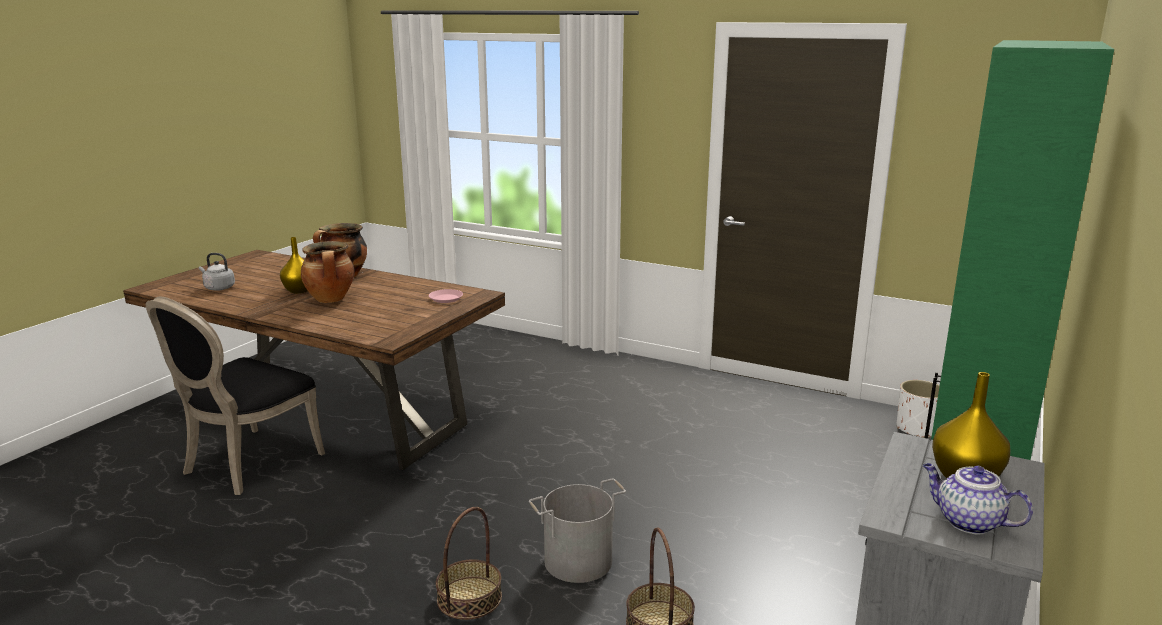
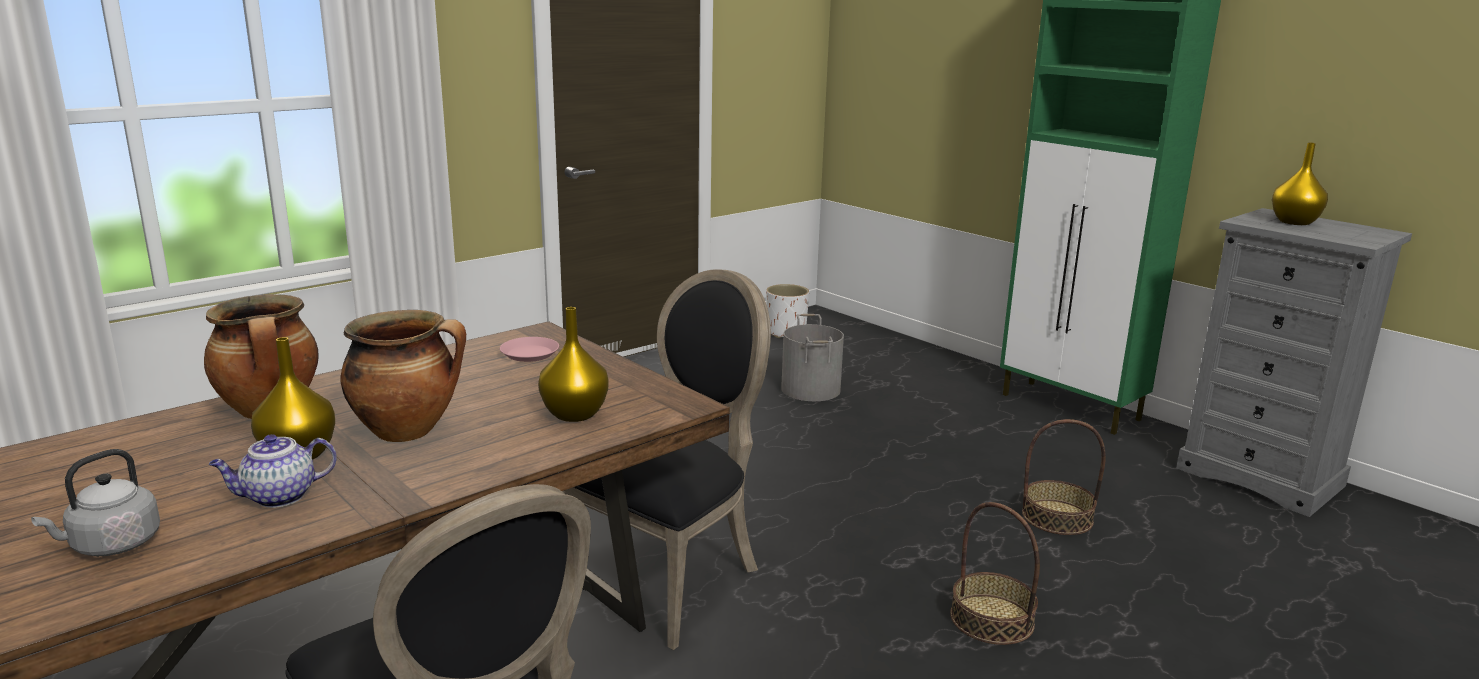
camera: 70 degrees left, 0 degrees up
(363, 322) = (574, 415): none -> yellow vase
(461, 465) = (667, 576): none -> black chair
(577, 560) = (938, 537): grey bucket -> grey bucket (809, 389)
(967, 521) = (1358, 232): teapot -> teapot (278, 497)

